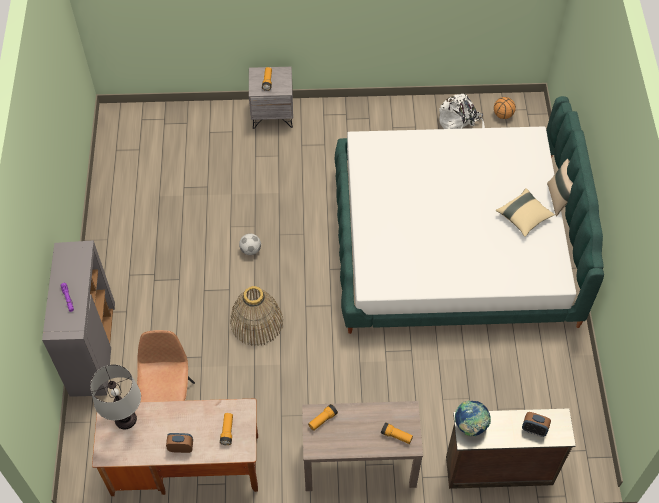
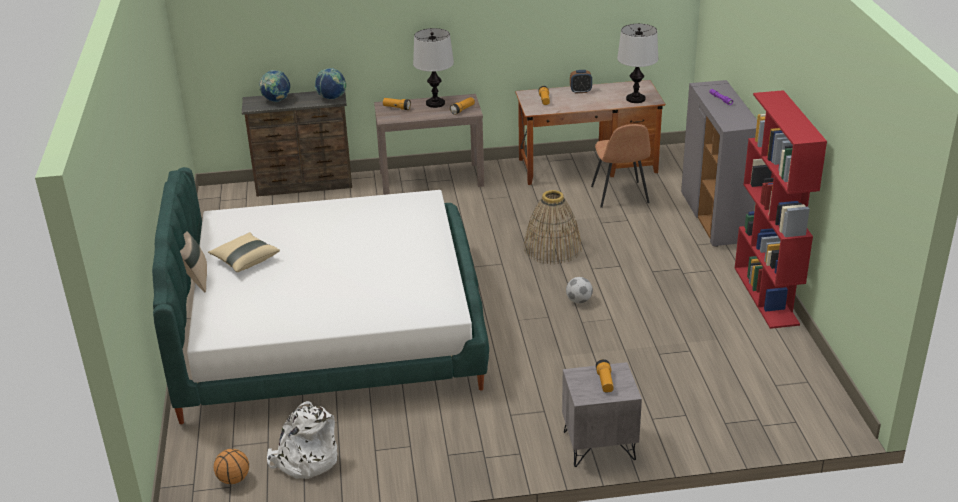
camera: 175 degrees right, 25 degrees down
(99, 237) = (766, 296): none -> red bookcase
(352, 441) = (435, 103): none -> table lamp
(534, 429) = (276, 100): alarm clock -> globe

